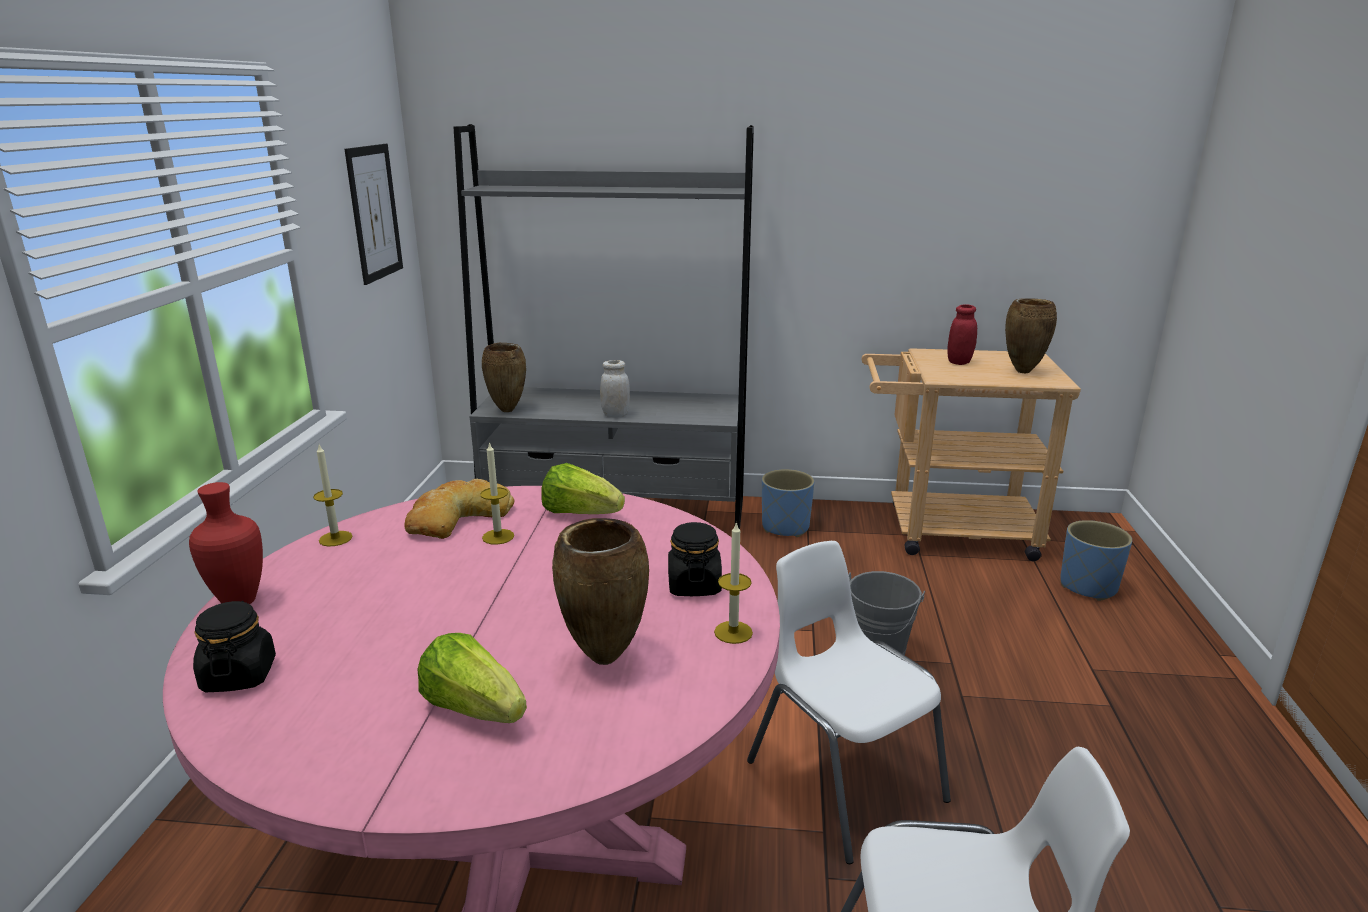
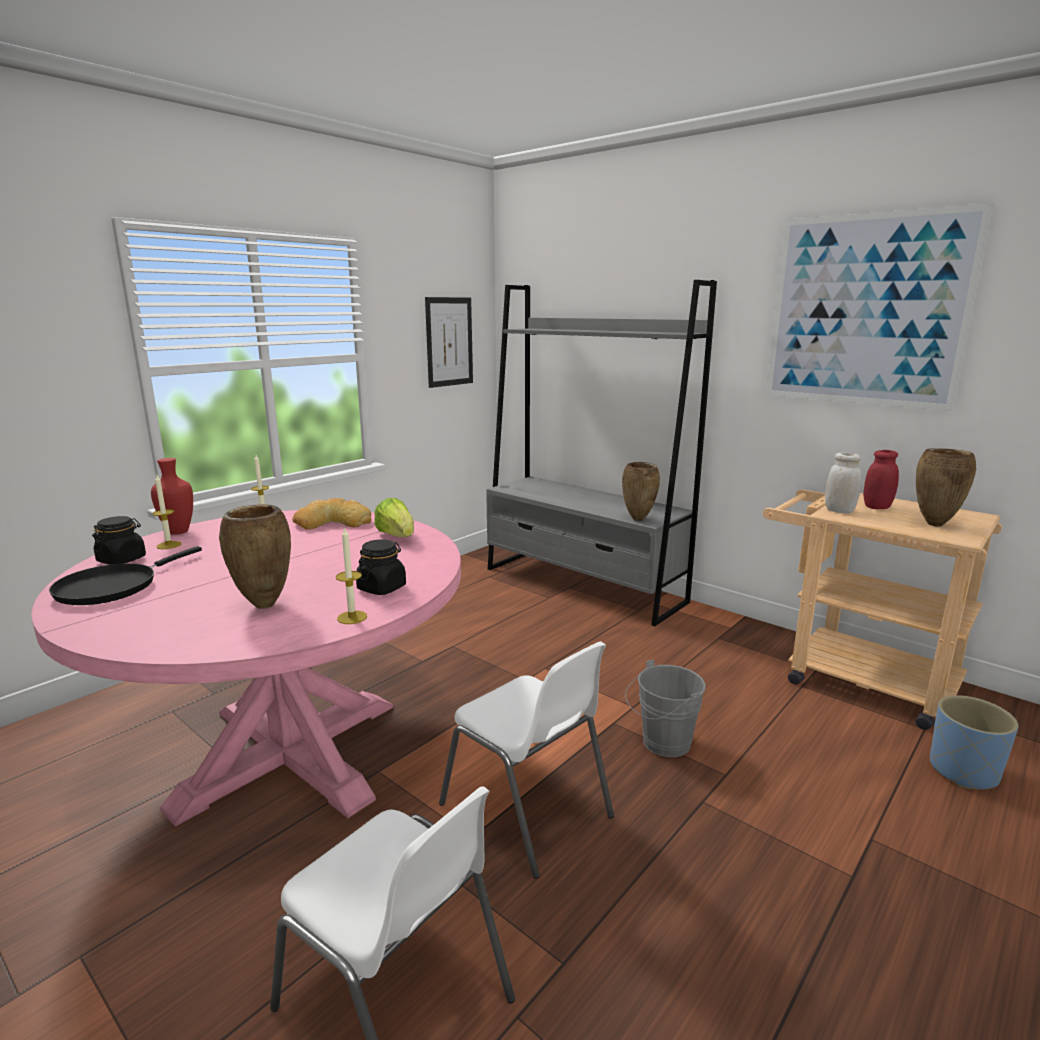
camera: 35 degrees right, 5 degrees down
(324, 719) = (113, 587): none -> black frying pan
(474, 708) = (169, 604): lettuce -> none
(498, 537) = (333, 536): candle -> candle (169, 545)
(508, 410) = (513, 490): brown vase -> brown vase (639, 519)
(615, 414) = (578, 505): white jar -> white jar (839, 511)
(786, 527) = (702, 631): blue planter -> none
(842, 779) = (528, 811): white chair -> white chair turned 135 degrees clockwise
(916, 161) = (865, 311): none -> picture

